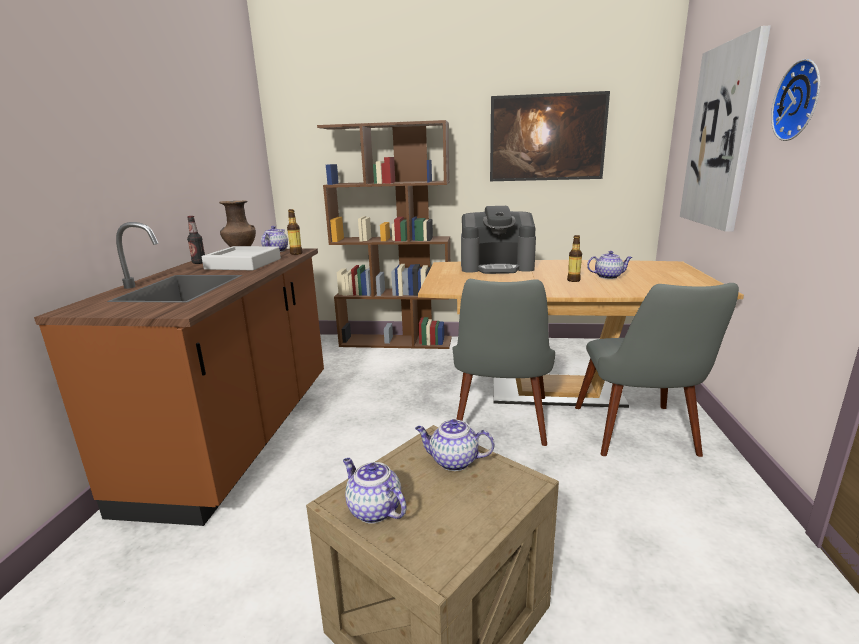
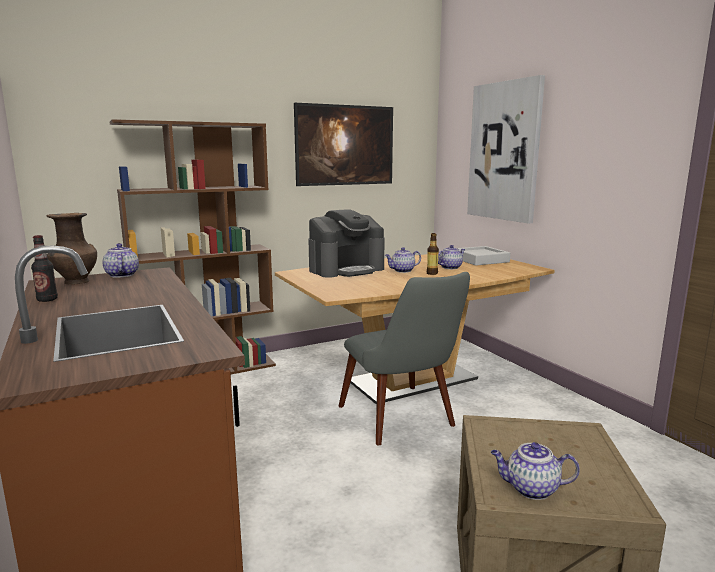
camera: 35 degrees left, 5 degrees down
(243, 264) = (124, 293): grey tray -> grey tray (480, 260)
(296, 253) = (160, 275): bottle -> none
(453, 461) = (522, 435): teapot -> teapot (402, 271)
(641, 438) = (509, 399): grey chair -> none
(801, 100) = (585, 130): wall clock -> none

